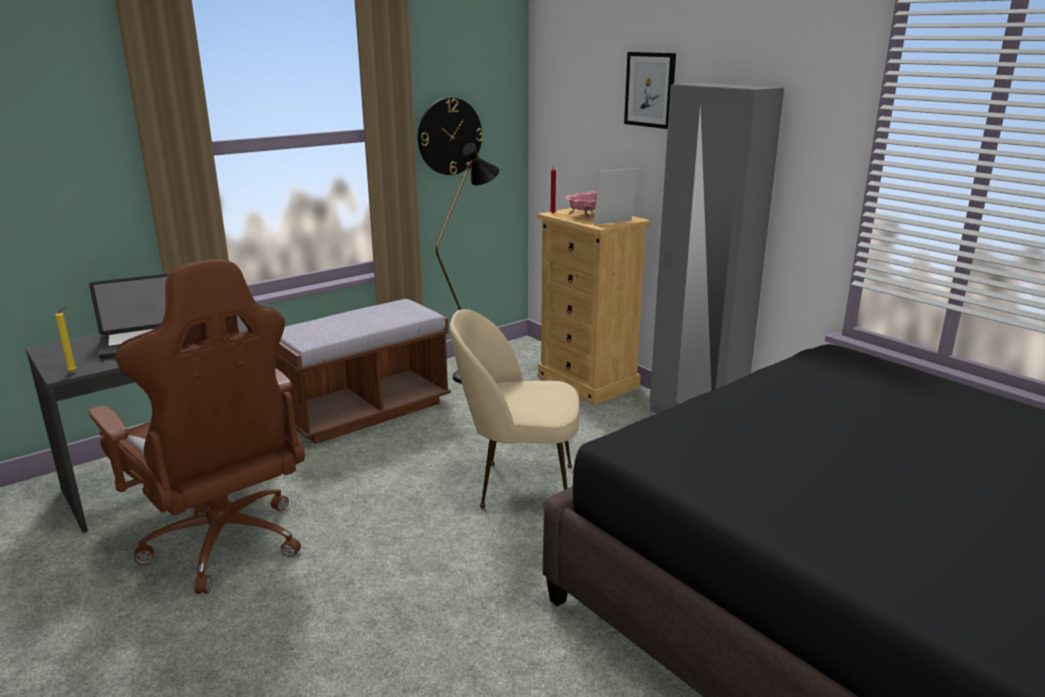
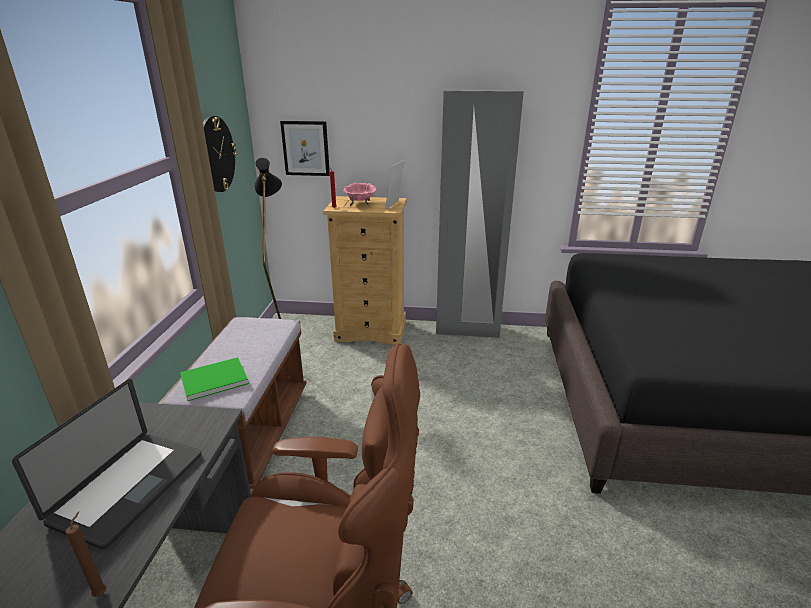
camera: 45 degrees left, 5 degrees up
(74, 371) = (102, 592): yellow candle -> brown candle
(313, 328) = (212, 380): none -> green book
(517, 486) = (452, 428): beige chair -> none
(650, 90) = (394, 96): picture -> picture (305, 148)

